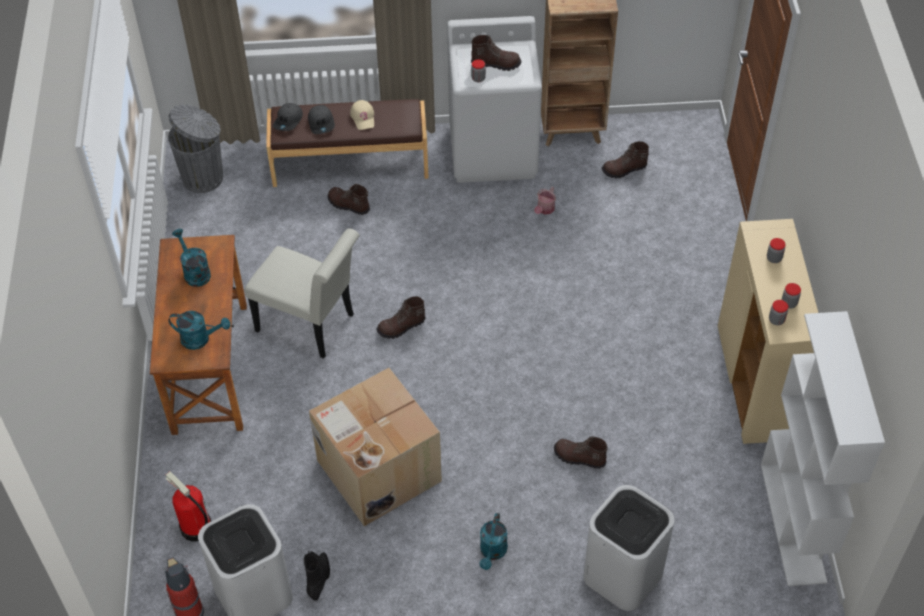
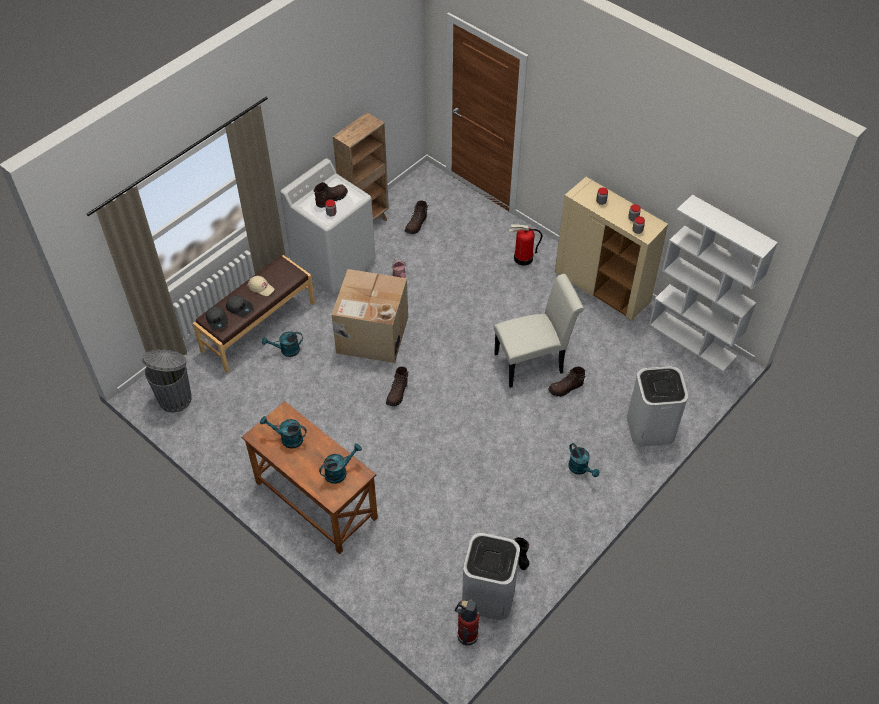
camera: 45 degrees left, 0 degrees up
(195, 527) = (415, 590): fire extinguisher -> fire extinguisher (523, 258)
(311, 325) = (346, 431): white chair -> white chair (533, 362)
(348, 205) = (286, 350): brown boot -> turquoise watering can
(377, 470) = (475, 477): cardboard box -> cardboard box (371, 335)

